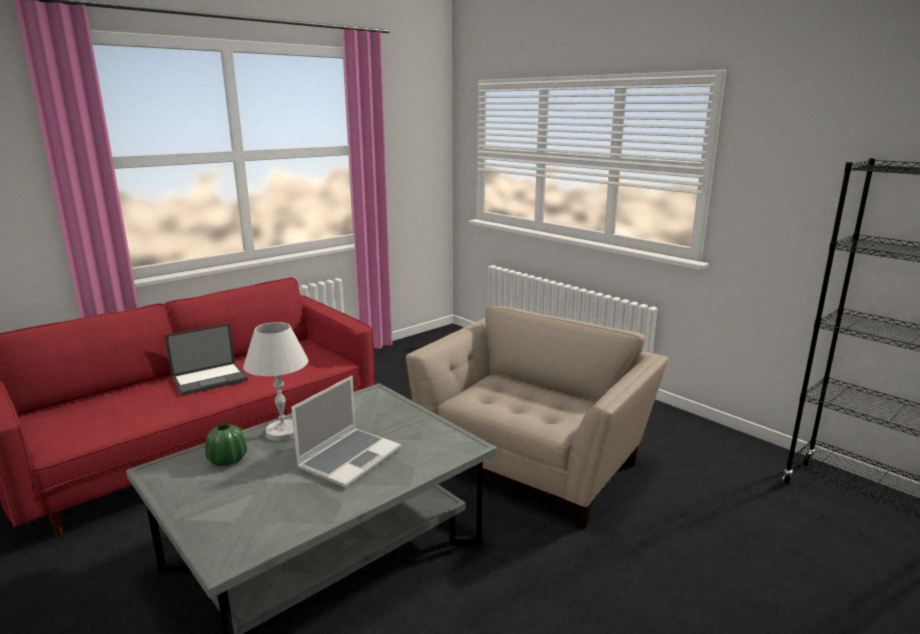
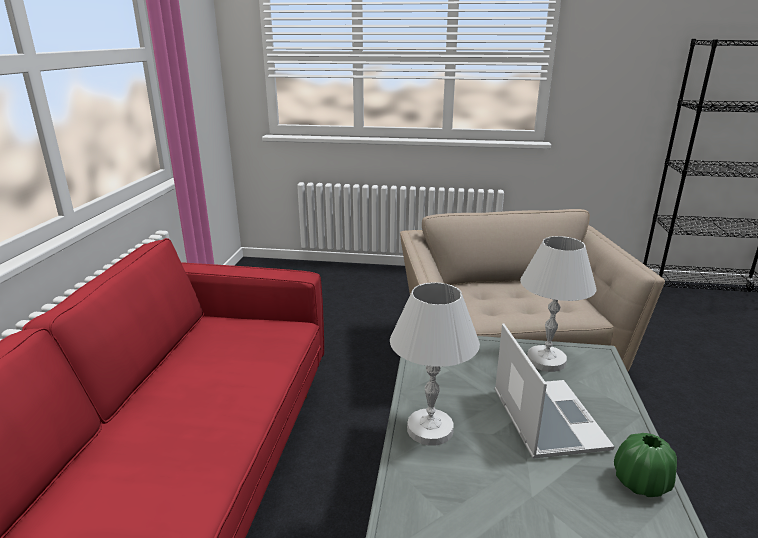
camera: 40 degrees left, 5 degrees up
(210, 378) = (169, 413): laptop -> none
(228, 460) = (446, 497): green vase -> green vase (641, 482)
(425, 433) = (545, 360): none -> white table lamp

